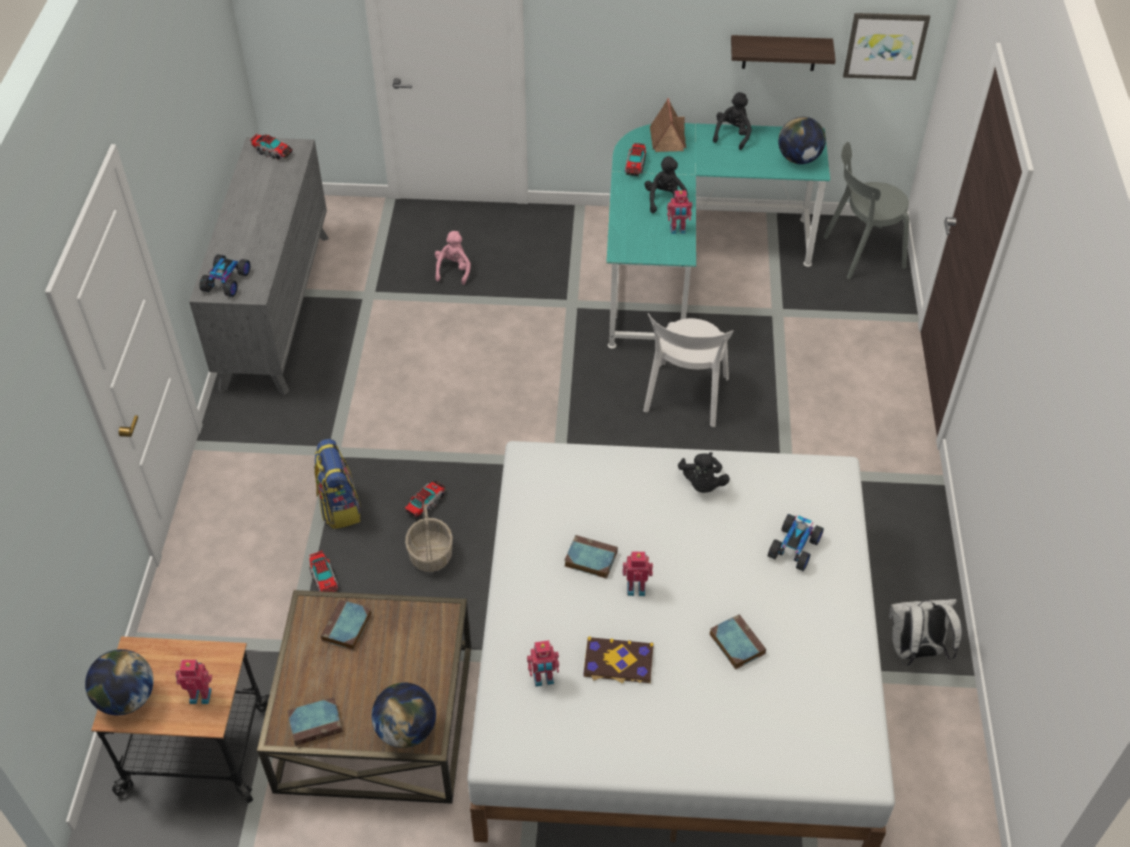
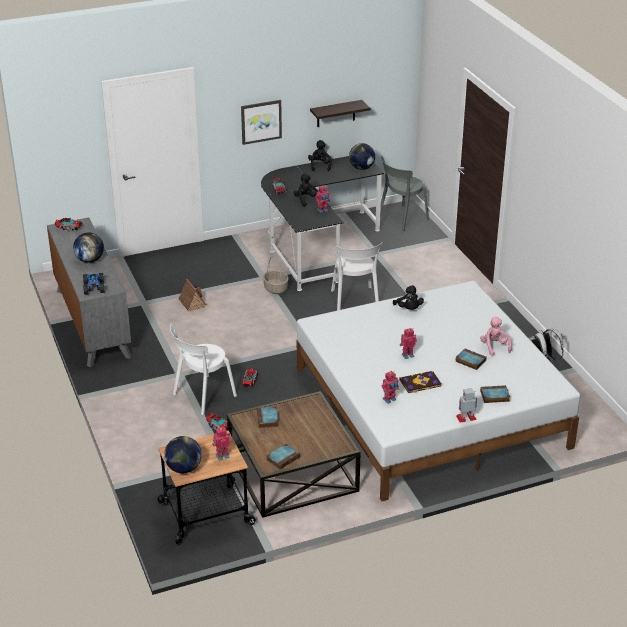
camera: 25 degrees left, 15 degrees down
(339, 507) = (202, 396): backpack -> white chair
(406, 730) = (331, 447): globe -> globe (90, 260)
(430, 554) = (269, 400): basket -> basket (275, 289)
(453, 270) = (184, 280): pink plush toy -> pink plush toy (494, 347)
(589, 559) = (376, 351): book -> book (494, 396)
(648, 776) = (466, 417): none -> toy robot
(667, 139) = (286, 175): toy house -> toy house (191, 303)
(689, 264) = (314, 245): turquoise desk -> black desk
(793, 547) = (470, 320): toy car -> none
(885, 45) = (388, 98): picture -> picture (261, 121)

